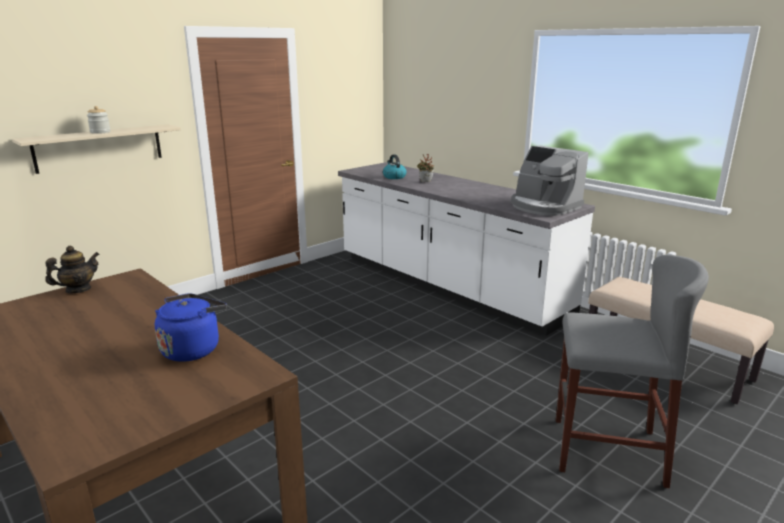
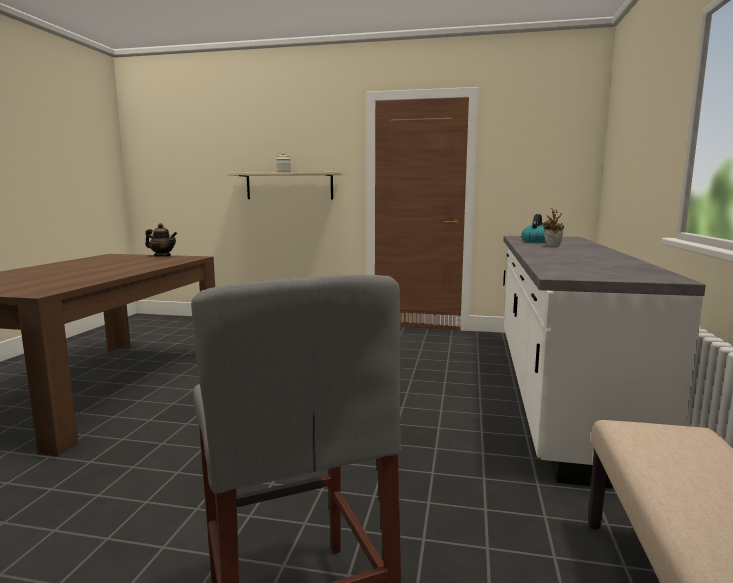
camera: 55 degrees right, 10 degrees down
(193, 349) = (79, 279): blue kettle -> none
(544, 206) = (604, 272): coffee machine -> none

